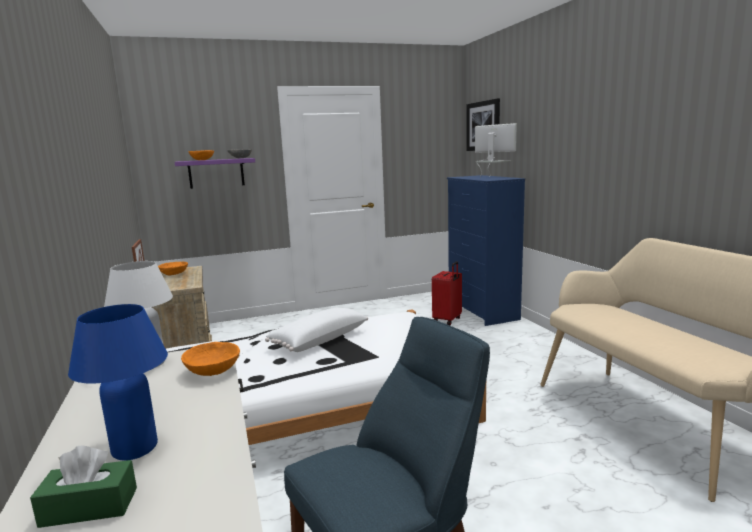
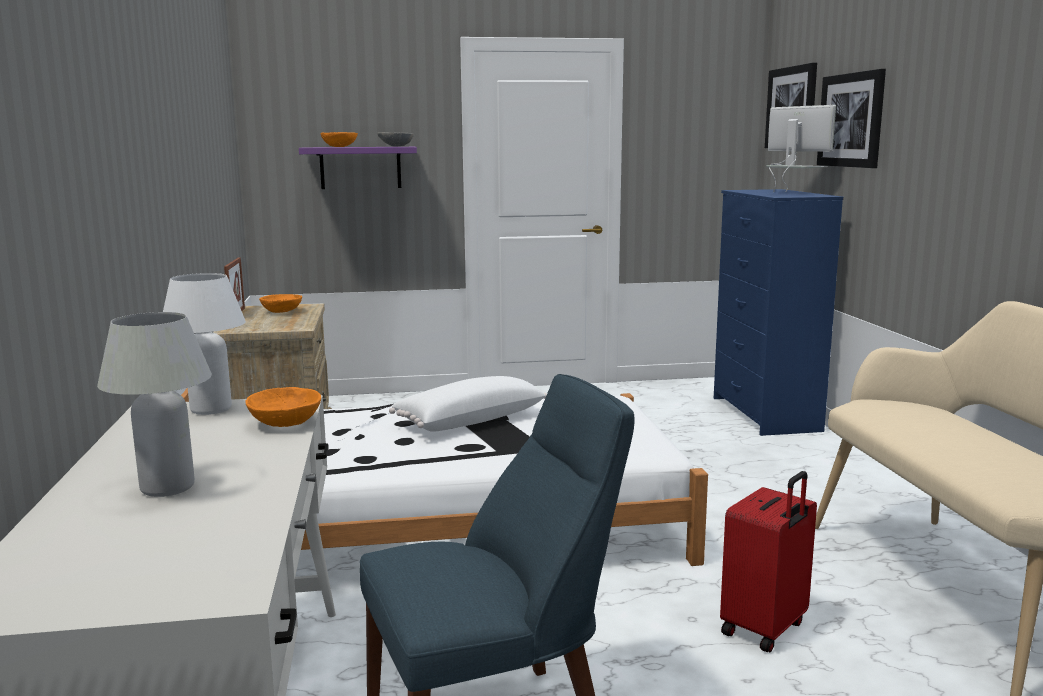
camera: 10 degrees right, 0 degrees up
(89, 507) = (105, 531): green tissue box -> none
(135, 449) = (167, 488): blue table lamp -> white table lamp
(448, 320) = (702, 422): red suitcase -> red suitcase (765, 629)
(526, 132) = (851, 120): none -> picture

